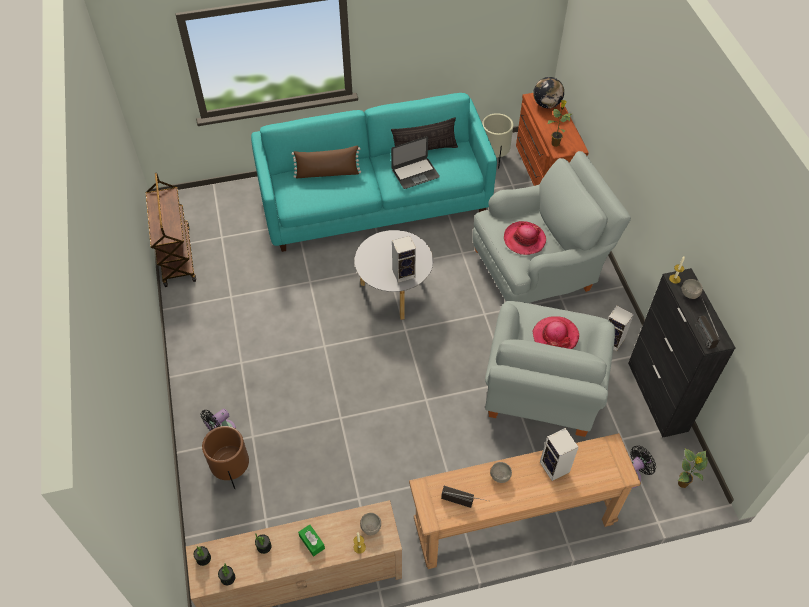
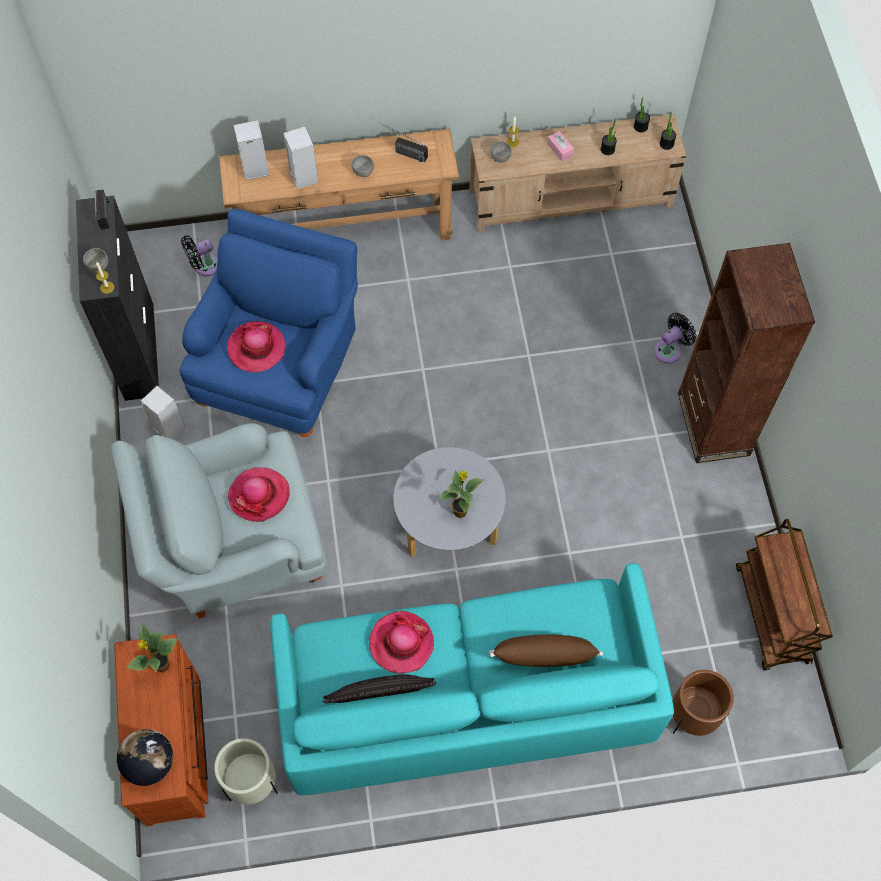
camera: 175 degrees left, 10 degrees up
(196, 374) = (713, 424): none -> brown bookcase
(232, 470) = (652, 305): brown planter -> brown planter (692, 716)
(312, 542) = (560, 149): green tissue box -> pink tissue box
(404, 273) = (436, 474): speaker -> speaker (254, 170)
(415, 173) = (401, 643): laptop -> hat
(540, 393) = (280, 366): grey armchair -> blue armchair
(682, 484) = (151, 254): potted plant -> potted plant (460, 511)

